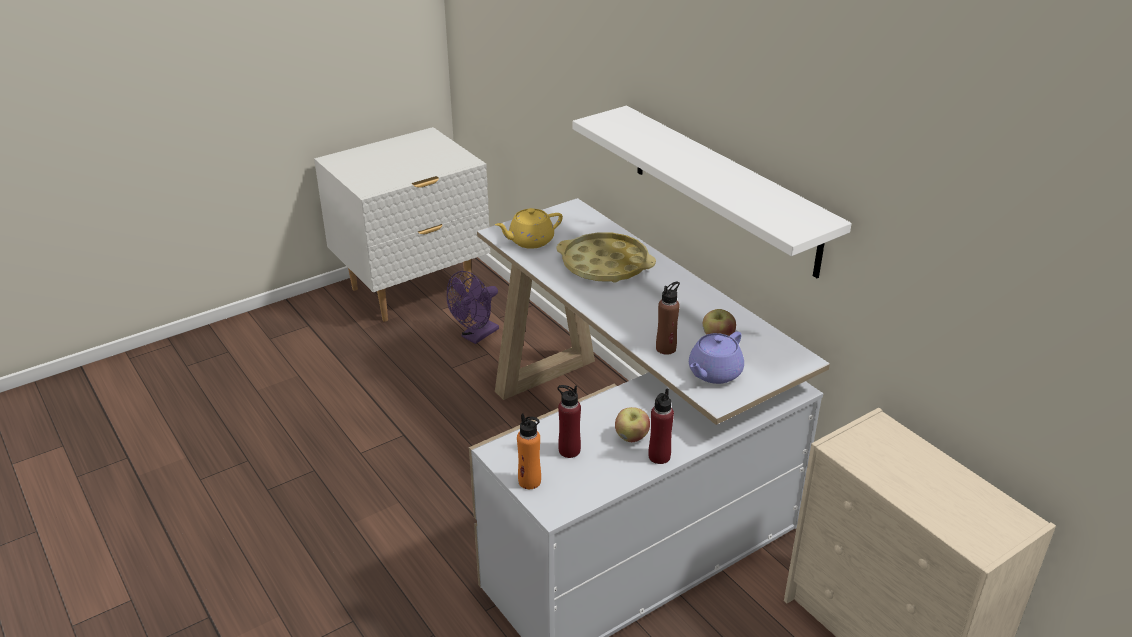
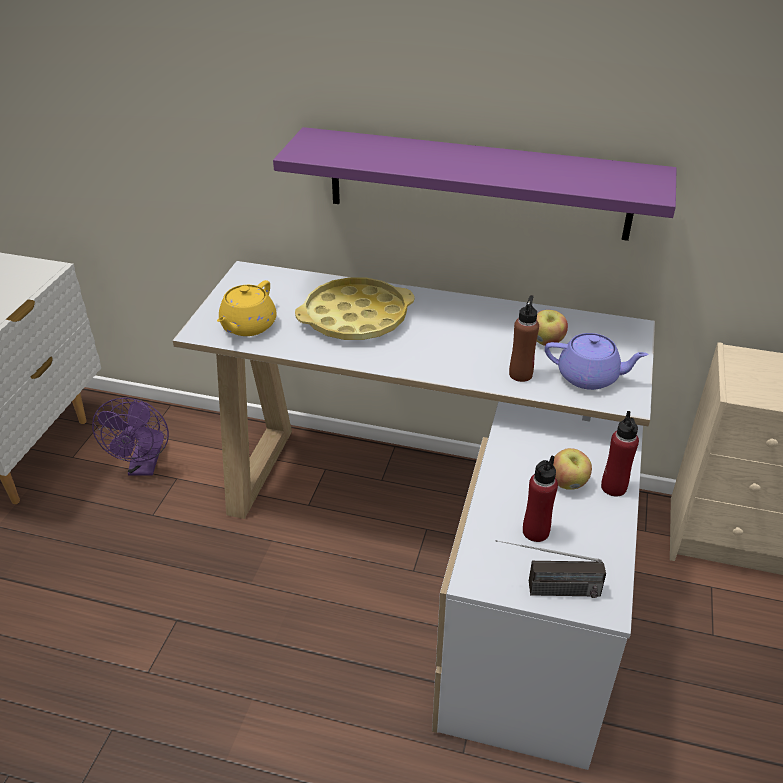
camera: 40 degrees left, 5 degrees up
(529, 481) = (545, 590): orange bottle -> radio
(714, 373) = (589, 377): purple teapot -> purple teapot turned 75 degrees counterclockwise
(724, 189) = (478, 184): white shelf -> purple shelf

